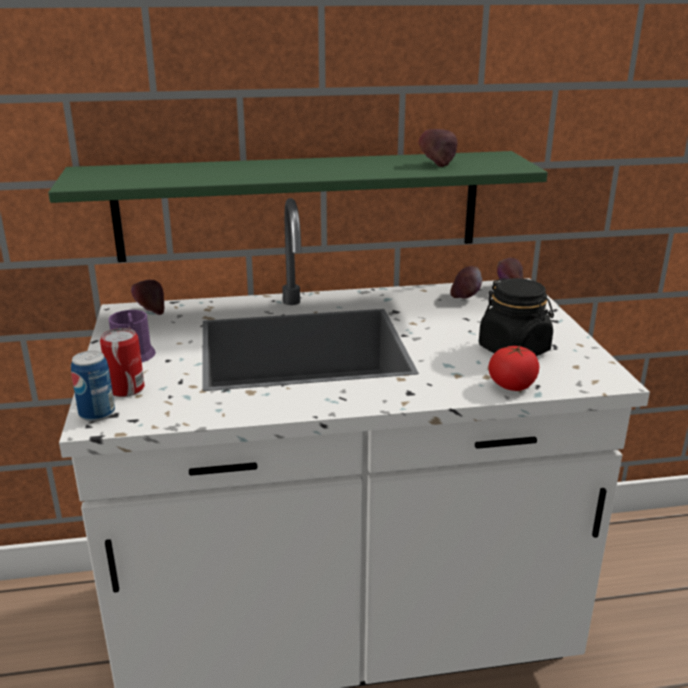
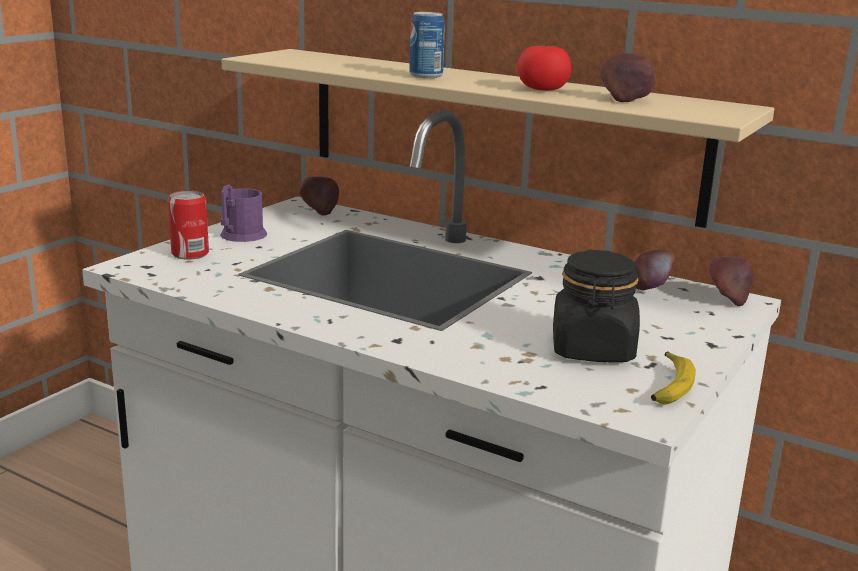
camera: 40 degrees right, 5 degrees down
(97, 413) = (139, 261): can -> can (426, 76)
(299, 206) = (496, 132): green shelf -> beige shelf
(512, 385) = (513, 375): tomato -> tomato (542, 89)
(586, 356) = (669, 386): none -> banana

